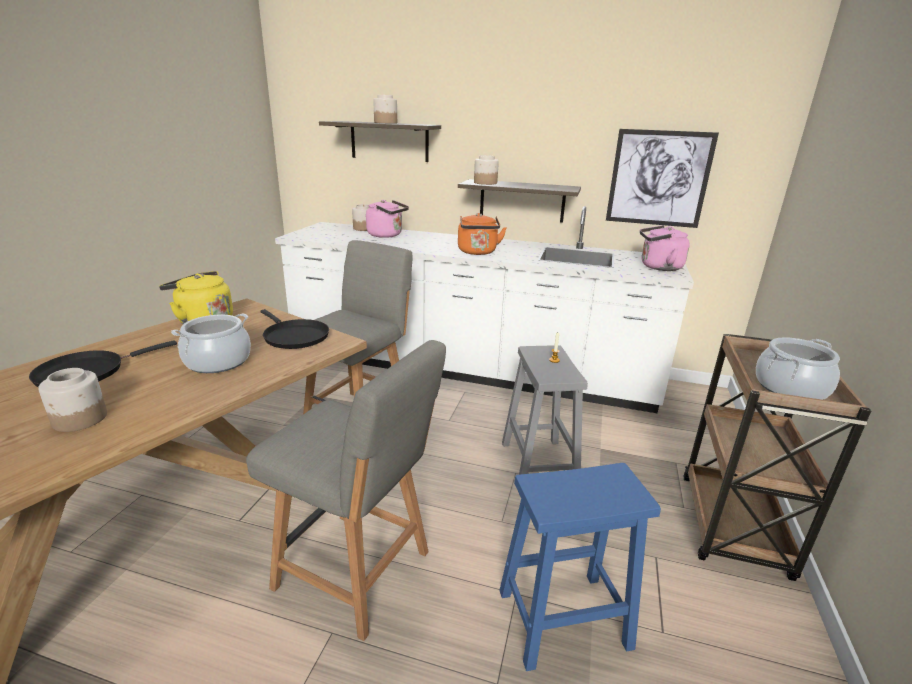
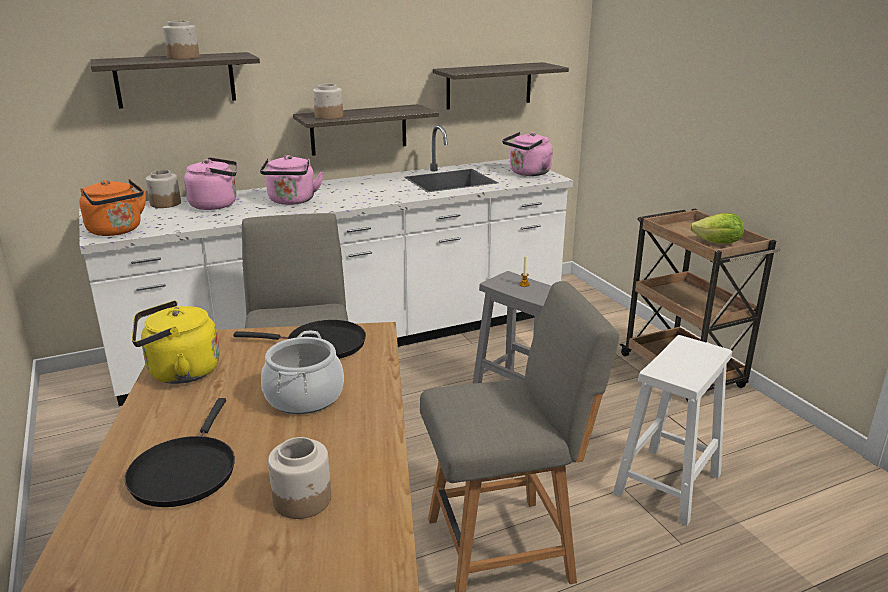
camera: 40 degrees left, 0 degrees up
(432, 243) = (292, 201): none -> pink kettle
(477, 252) = (360, 199): orange kettle -> orange kettle (117, 231)
(561, 620) = (667, 485): blue stool -> white stool
(658, 178) = (489, 85): picture -> shelf
(790, 388) = (718, 243): cooking pot -> lettuce

